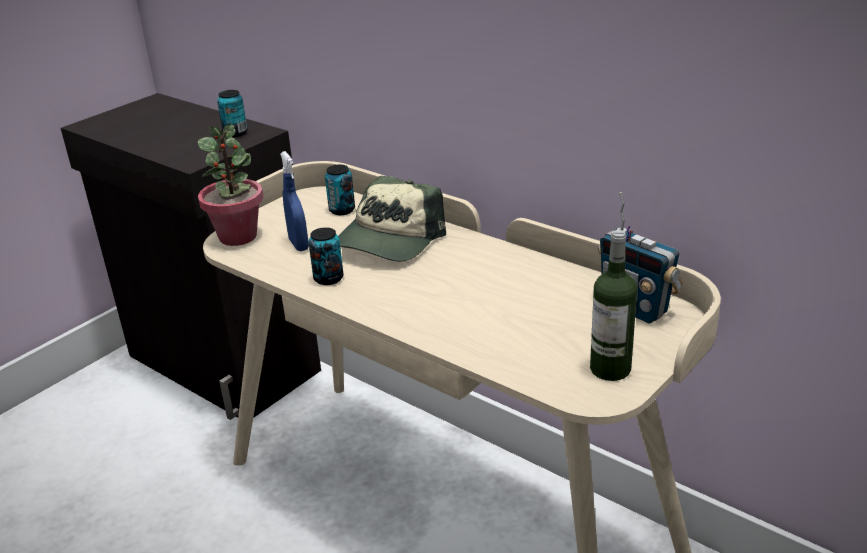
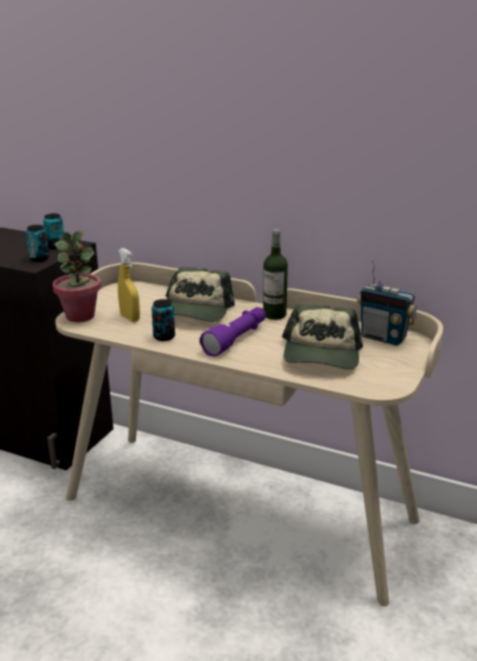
camera: 15 degrees left, 5 degrees down
(298, 245) = (130, 318): blue spray bottle -> yellow spray bottle
(342, 210) = (150, 295): can -> can (39, 258)
(423, 291) = (236, 339): none -> purple flashlight
(530, 328) = (321, 354): none -> cap
(610, 369) = (385, 373): bottle -> bottle (274, 315)

